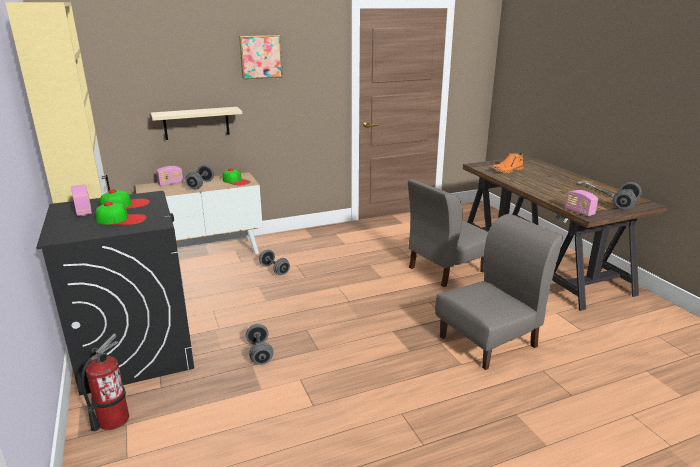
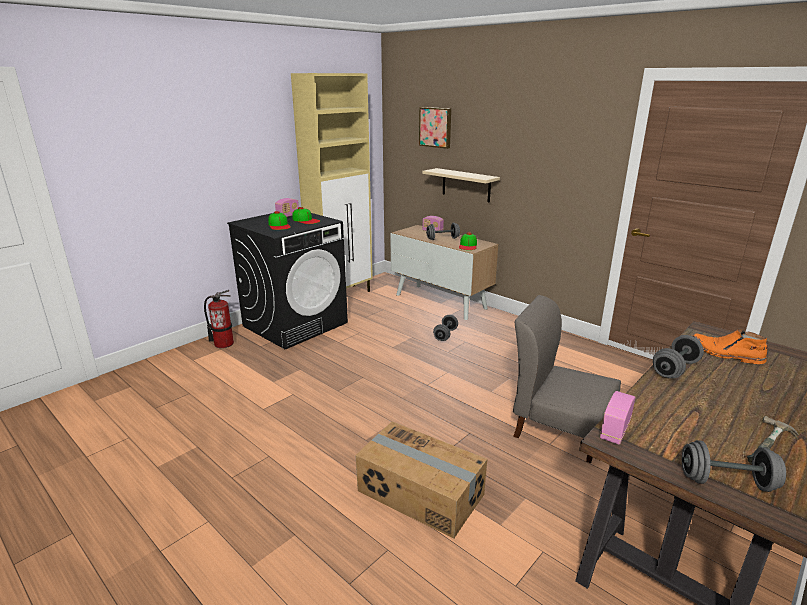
camera: 65 degrees right, 0 degrees up
(260, 56) = (528, 130): picture -> picture (436, 127)
(260, 353) = (317, 367): grey dumbbell -> grey dumbbell (675, 369)
(489, 341) = (420, 493): grey chair -> cardboard box

